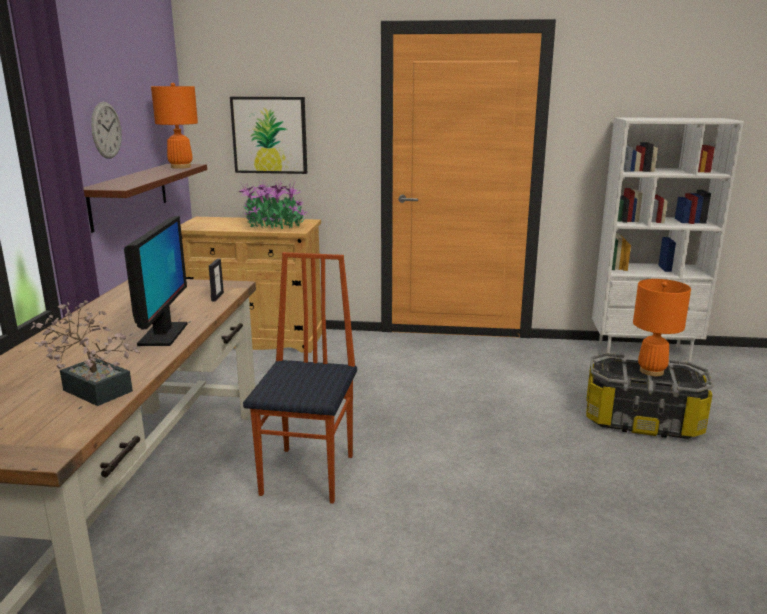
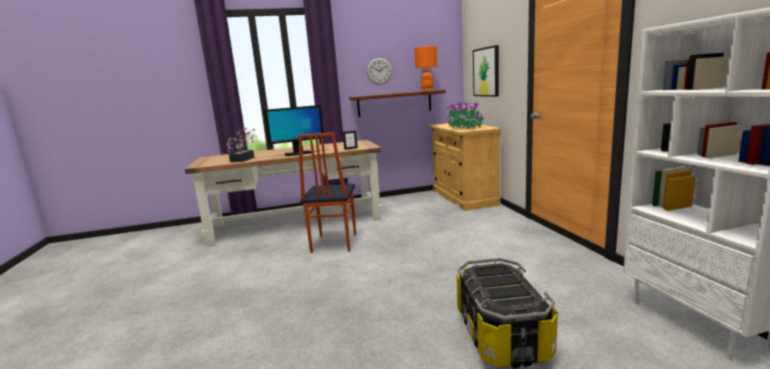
camera: 70 degrees right, 5 degrees down
(310, 474) = (333, 243): chair -> chair turned 105 degrees clockwise
(651, 371) = (505, 286): orange table lamp -> none

